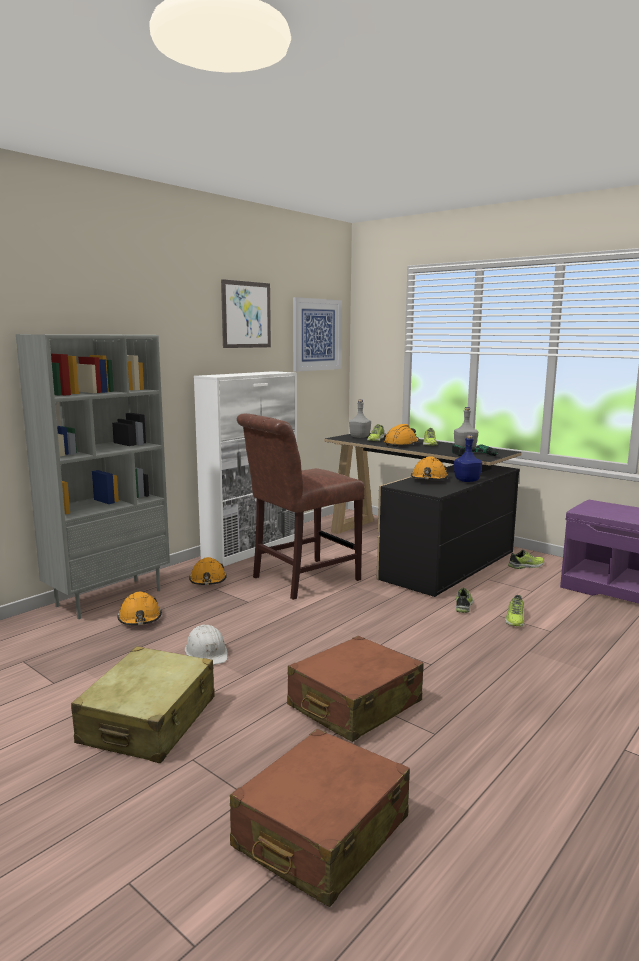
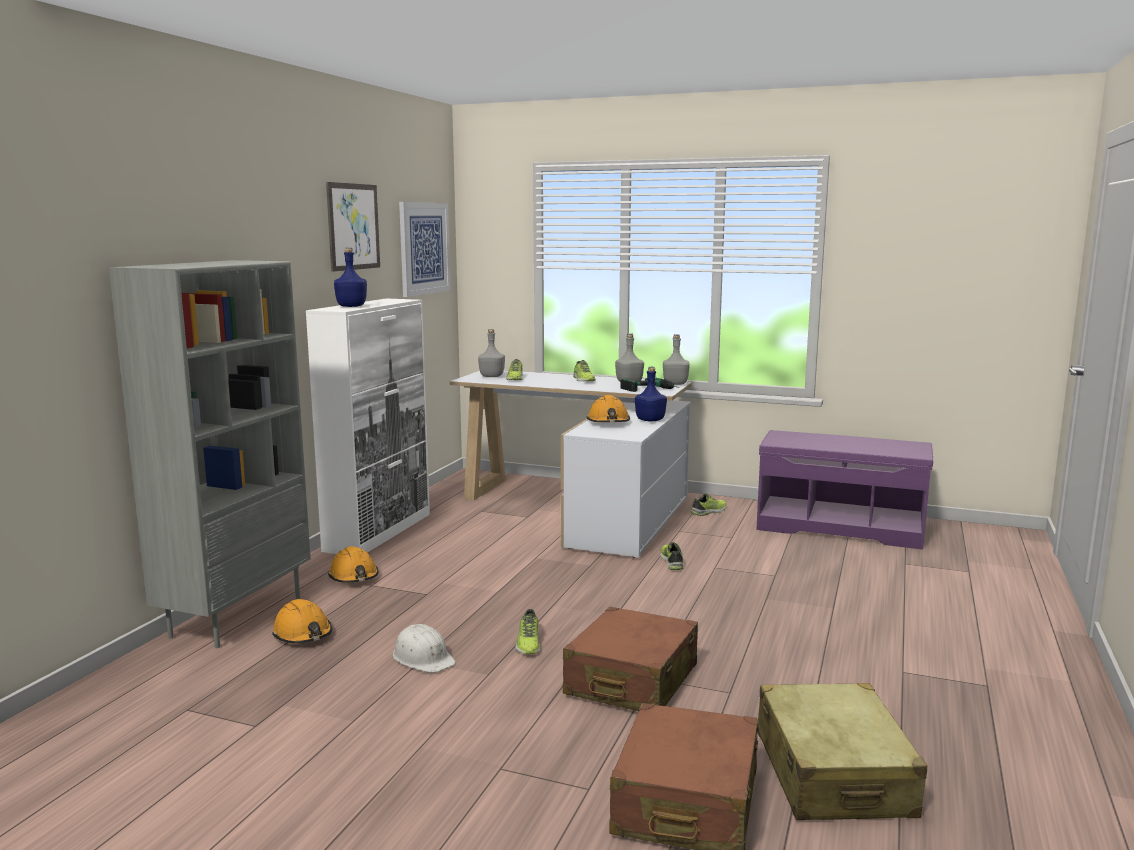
camera: 20 degrees left, 0 degrees up
(149, 720) = (416, 741): beige suitcase -> beige suitcase (833, 774)
(232, 374) = (352, 306): none -> blue bottle
(300, 579) = (470, 559): brown chair -> none
(401, 444) = (551, 382): orange hard hat -> none
(418, 550) = (583, 509): black desk -> white desk
(504, 452) = (675, 384): none -> grey bottle
(514, 619) = (732, 568): shoe -> shoe (528, 643)

